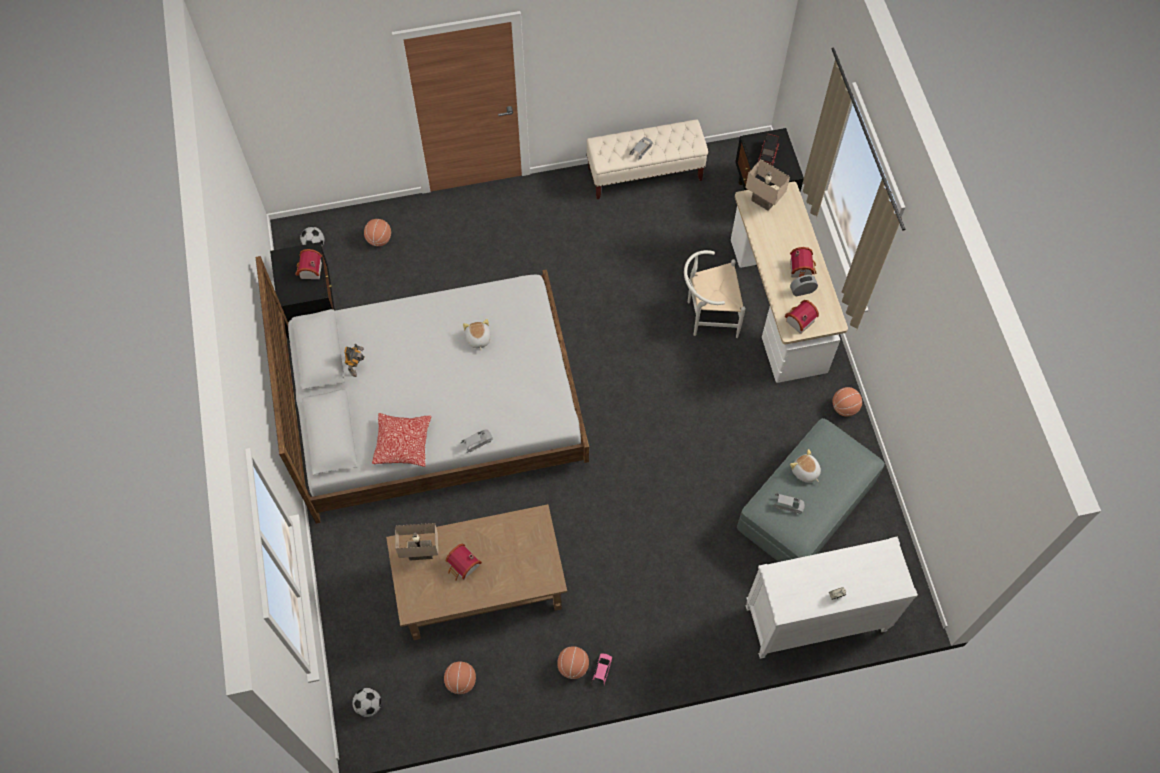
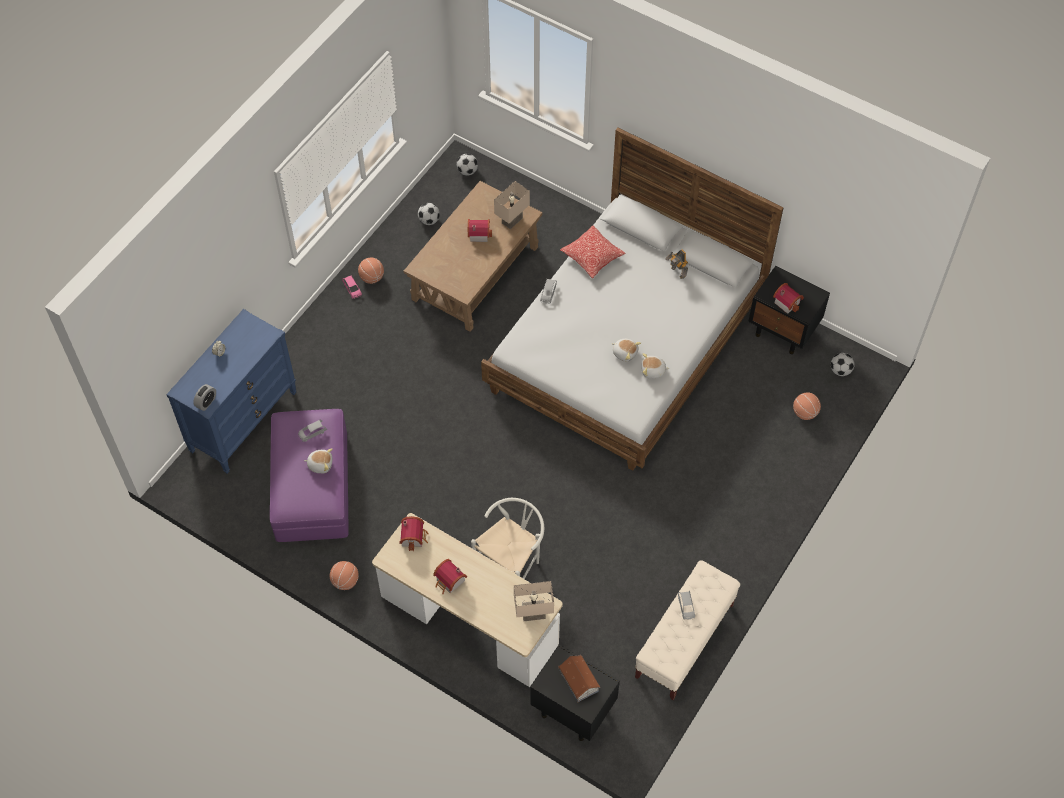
camera: 135 degrees right, 5 degrees down
(461, 681) = (429, 220): basketball -> football
(475, 306) = (653, 371): none -> plush toy
(768, 155) = (579, 681): toy truck -> toy house
(802, 291) = (433, 563): alarm clock -> alarm clock (206, 402)
(805, 506) = (312, 487): grey ottoman -> purple ottoman
(814, 620) = (243, 421): white dresser -> blue dresser

